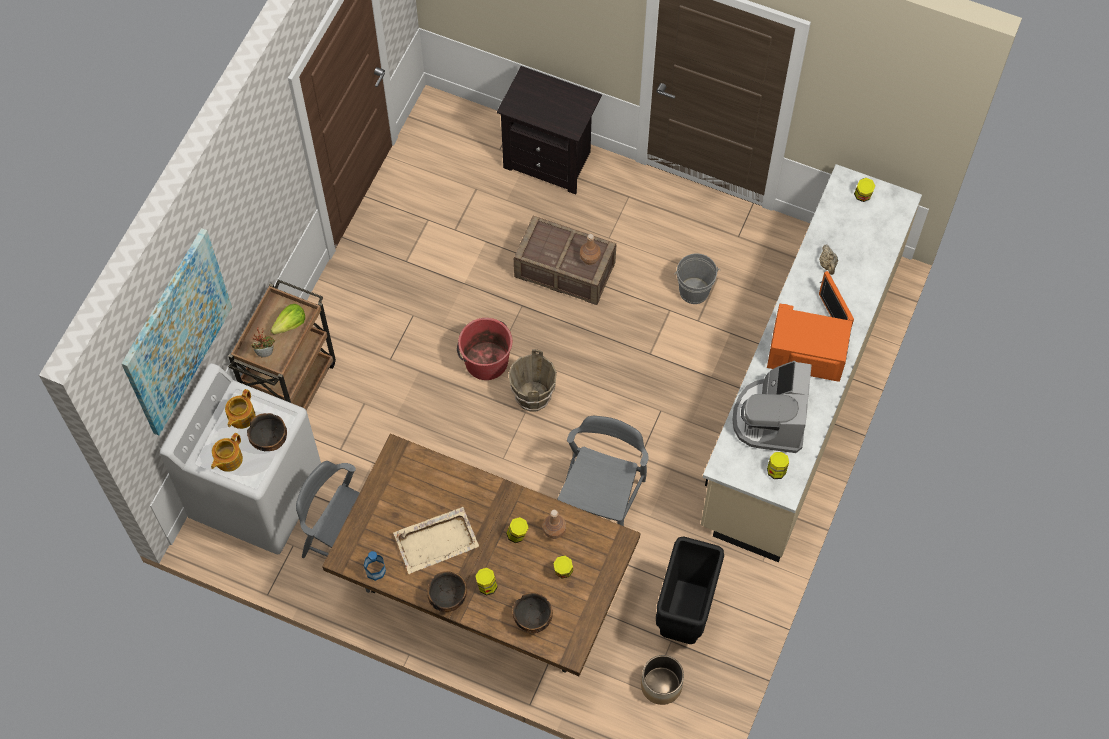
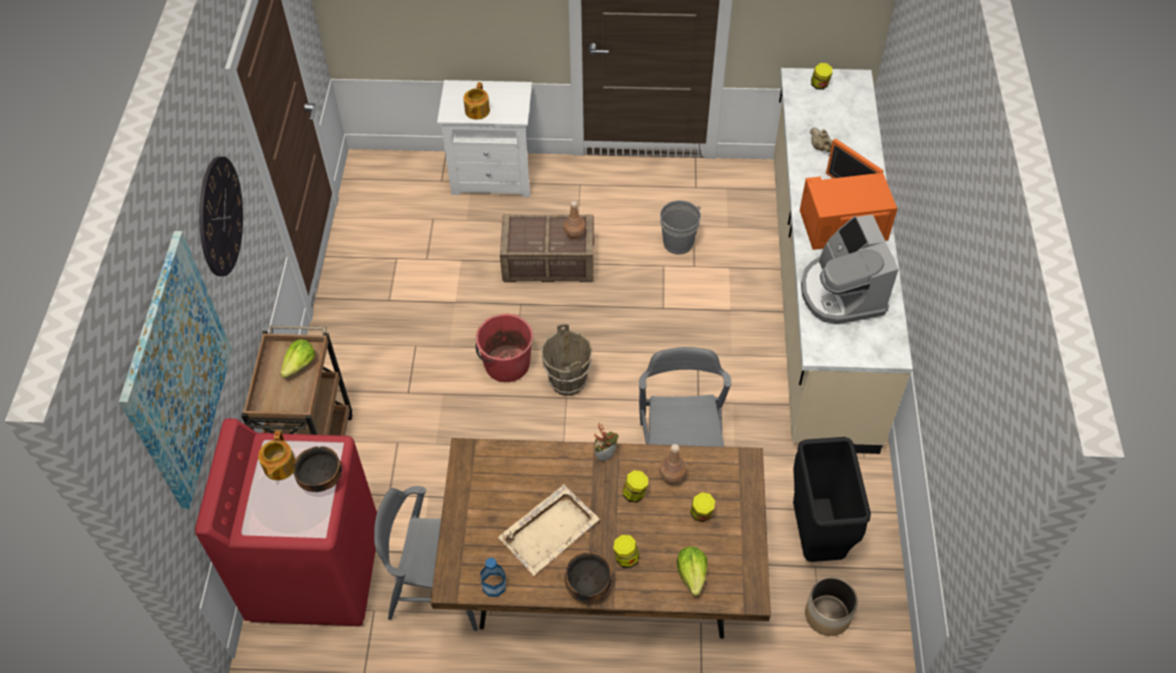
camera: 20 degrees left, 10 degrees down
(228, 459) = (280, 516): teapot -> teapot (476, 111)
(249, 201) = (220, 216): none -> wall clock
(258, 495) = (315, 571): white washing machine -> red washing machine
(266, 352) = (282, 400): potted plant -> potted plant (605, 454)
(533, 618) = (692, 575): bowl -> lettuce
(550, 160) = (493, 176): black nightstand -> white nightstand
(776, 470) = (873, 338): jar -> none

